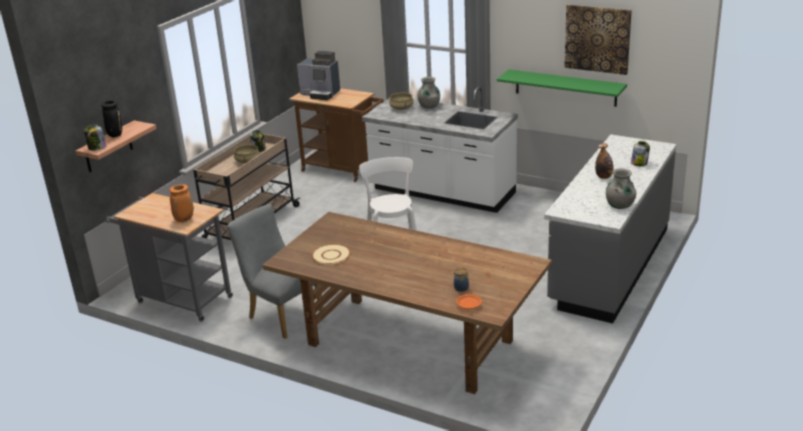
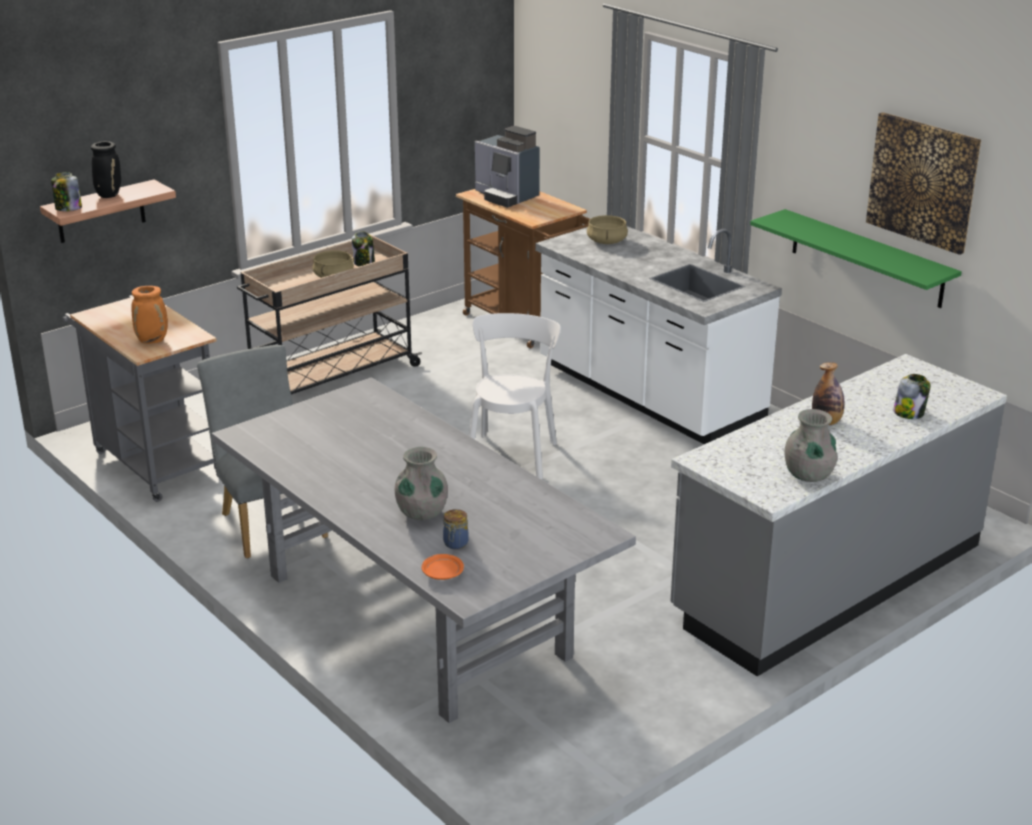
camera: 20 degrees right, 0 degrees up
(331, 255) = (315, 444): beige plate -> none
(411, 343) = (417, 616): brown dining table -> grey dining table
(429, 106) = (651, 247): grey vase -> grey vase (421, 513)

